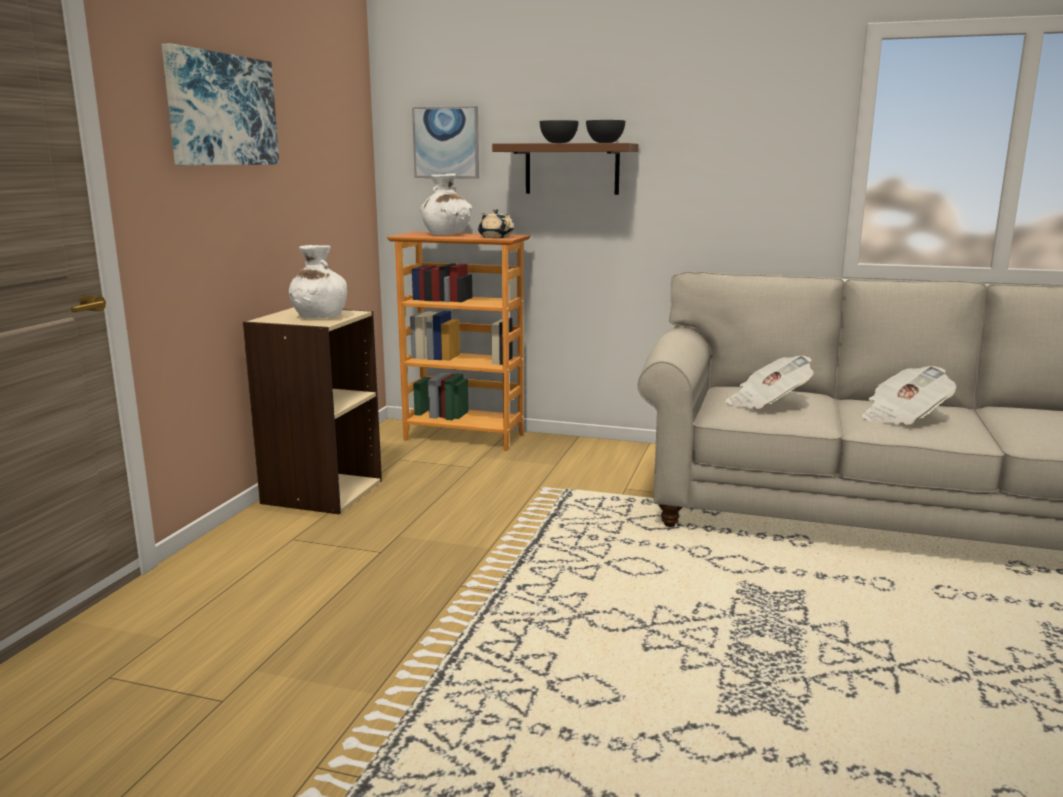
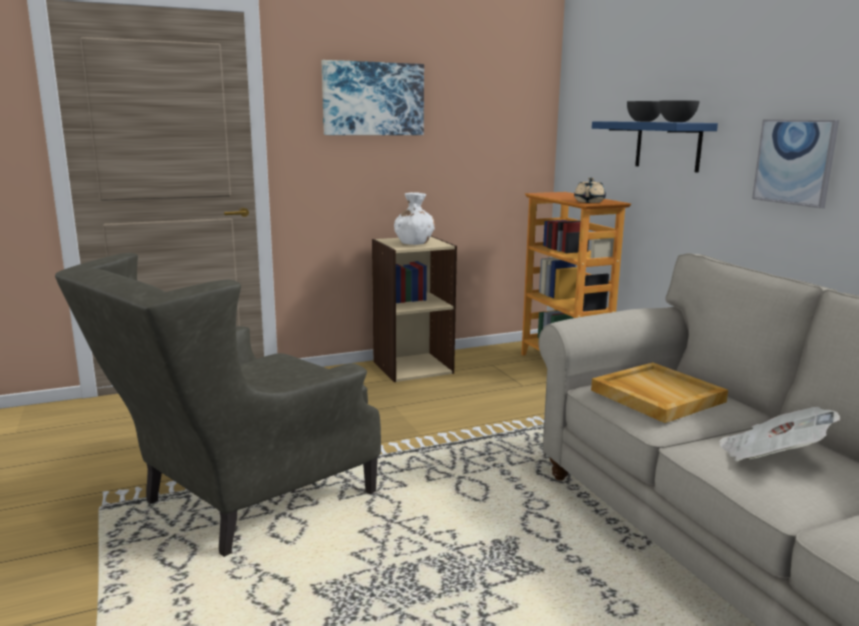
camera: 50 degrees right, 0 degrees up
(446, 143) = (594, 119): picture -> picture (794, 162)
(446, 234) = (572, 196): white vase -> none
(479, 704) = (240, 502): none -> grey armchair
(572, 169) = (668, 145): brown shelf -> blue shelf
(767, 403) = (656, 396): newspaper -> beige tray

